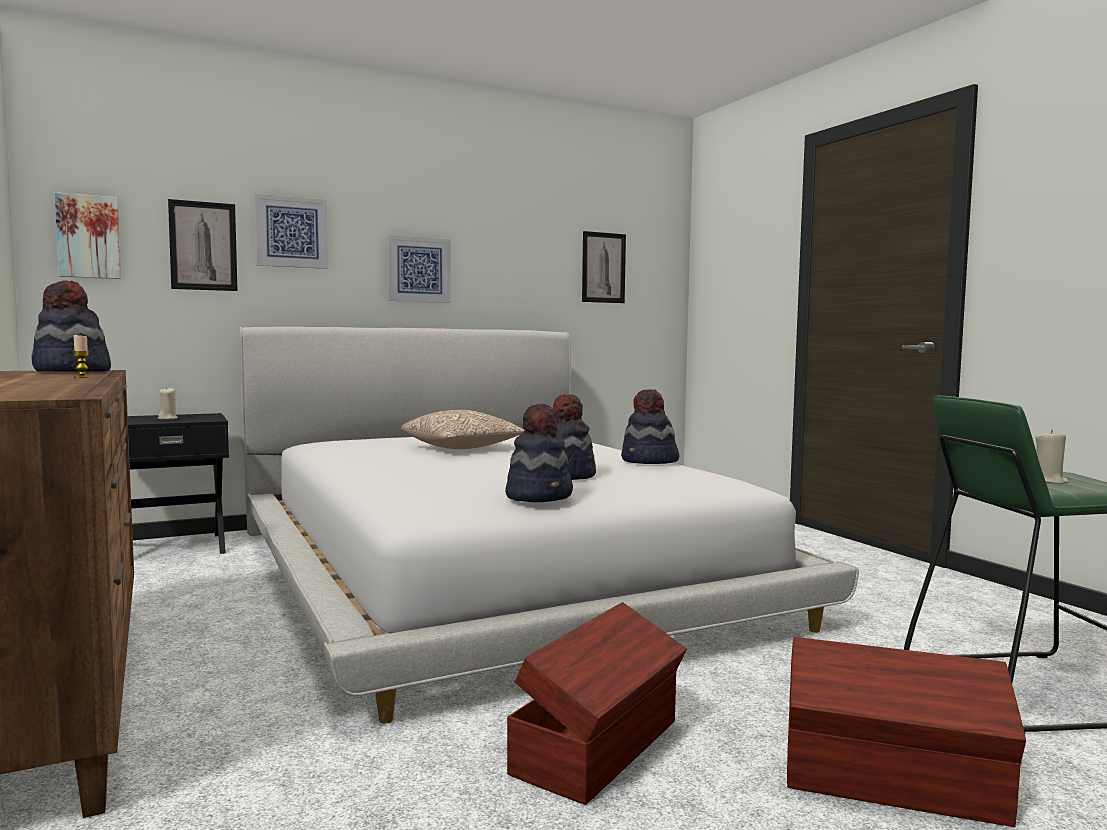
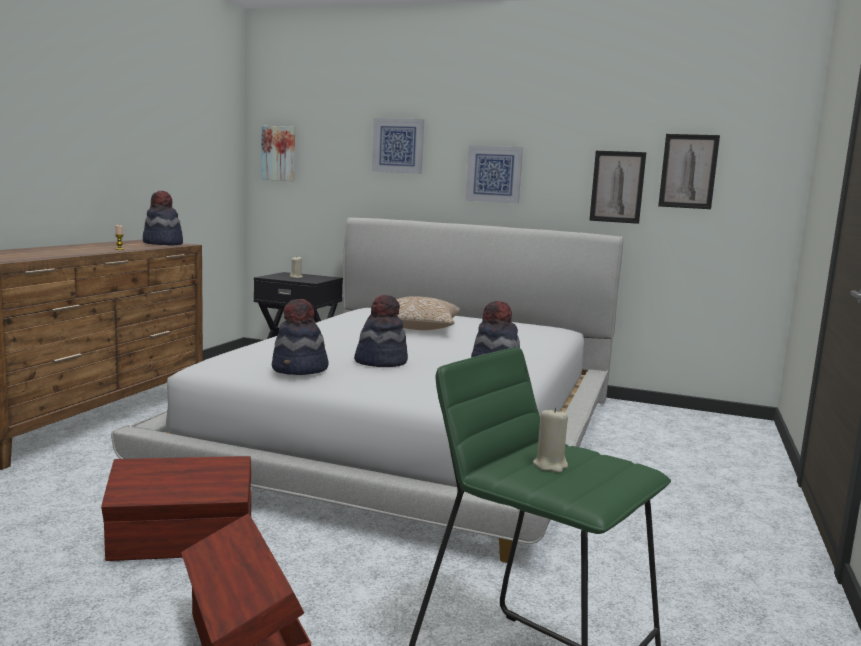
camera: 45 degrees right, 5 degrees up
(203, 246) = (341, 158): picture -> picture (617, 187)

